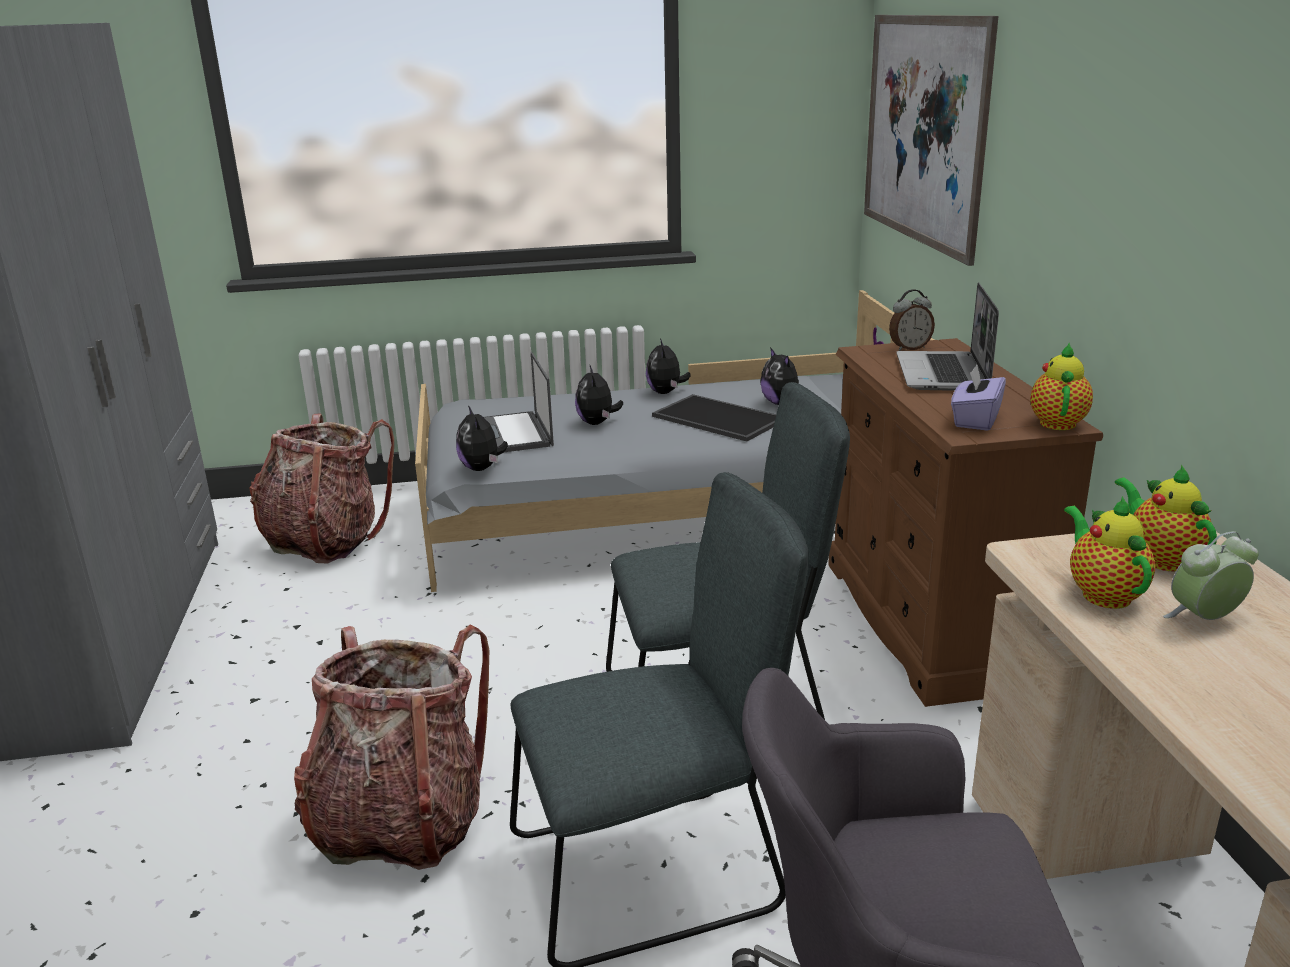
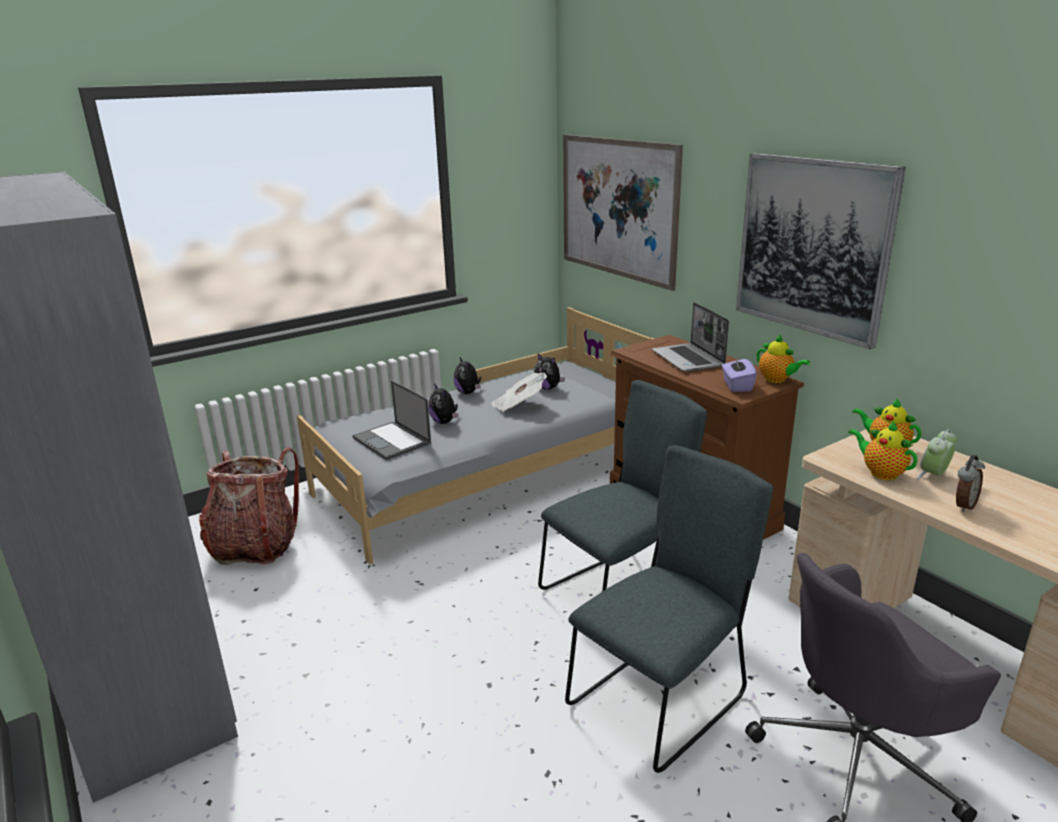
camera: 25 degrees left, 0 degrees up
(401, 821) = (485, 721): backpack -> none
(482, 468) = (397, 469): plush toy -> none
(716, 419) = (518, 405): tray -> newspaper
(909, 348) = (652, 345): alarm clock -> alarm clock (963, 505)
(1057, 422) = (777, 380): teapot -> teapot turned 150 degrees clockwise
(1139, 186) = (813, 246): none -> picture

